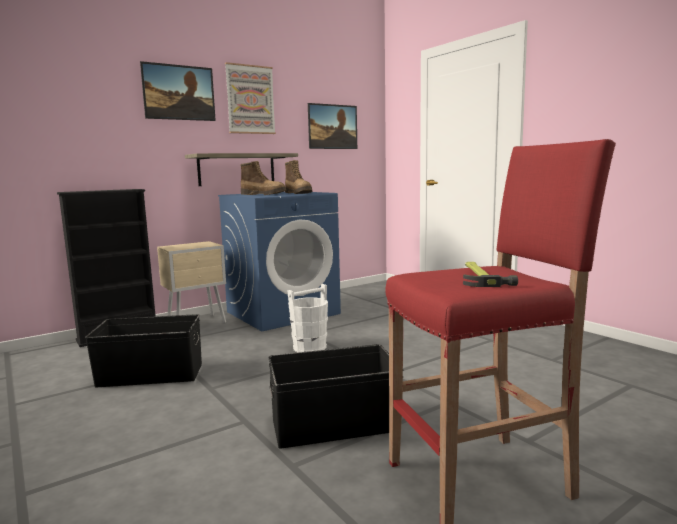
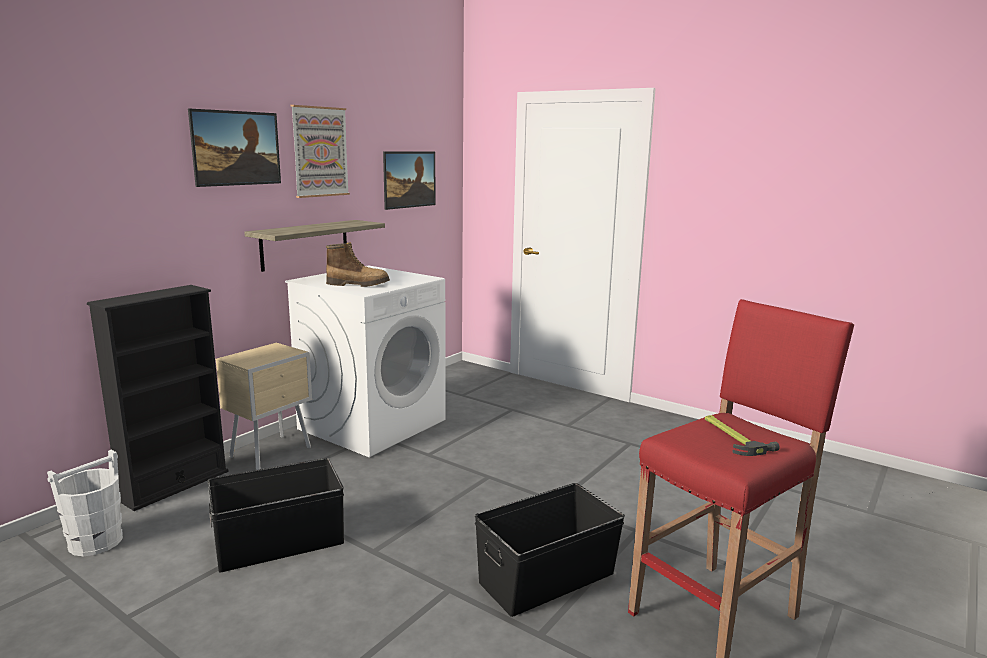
camera: 20 degrees left, 5 degrees up
(283, 312) = (373, 424): blue washing machine -> white washing machine
(299, 193) = (398, 280): boot -> none
(310, 347) = (445, 475): white bucket -> white bucket (96, 541)

